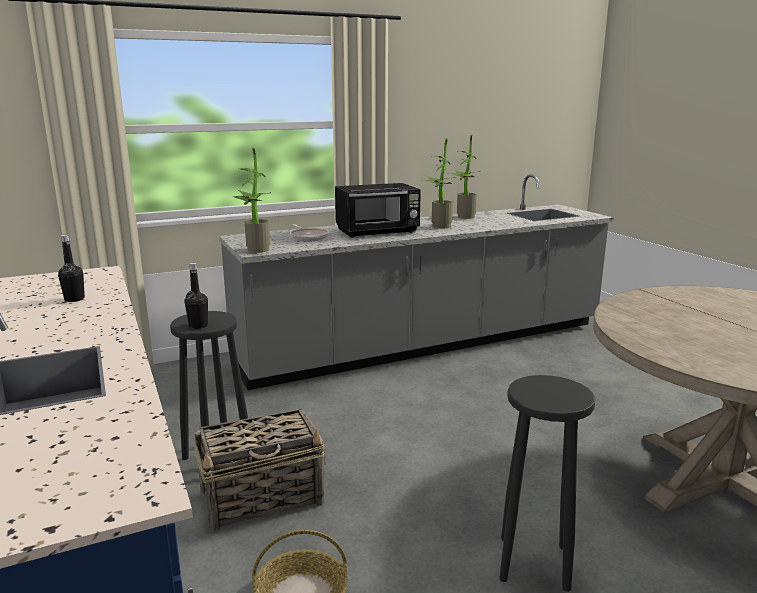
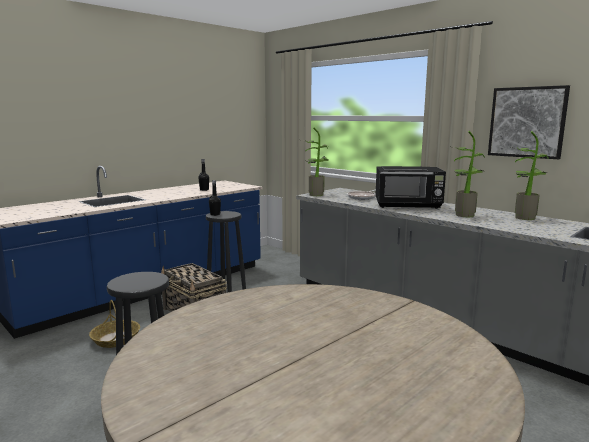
camera: 70 degrees right, 5 degrees down
(378, 232) = (408, 205): black microwave -> black microwave turned 45 degrees counterclockwise
(426, 125) = (527, 122): none -> picture

